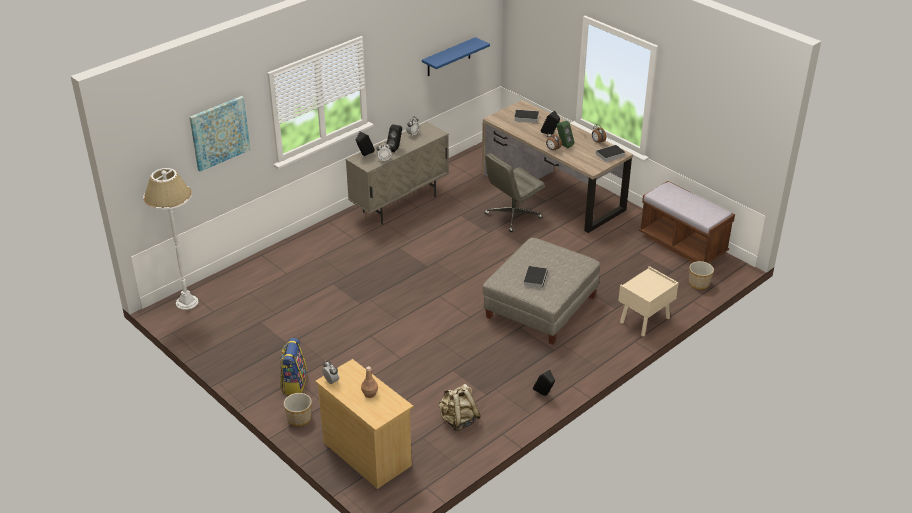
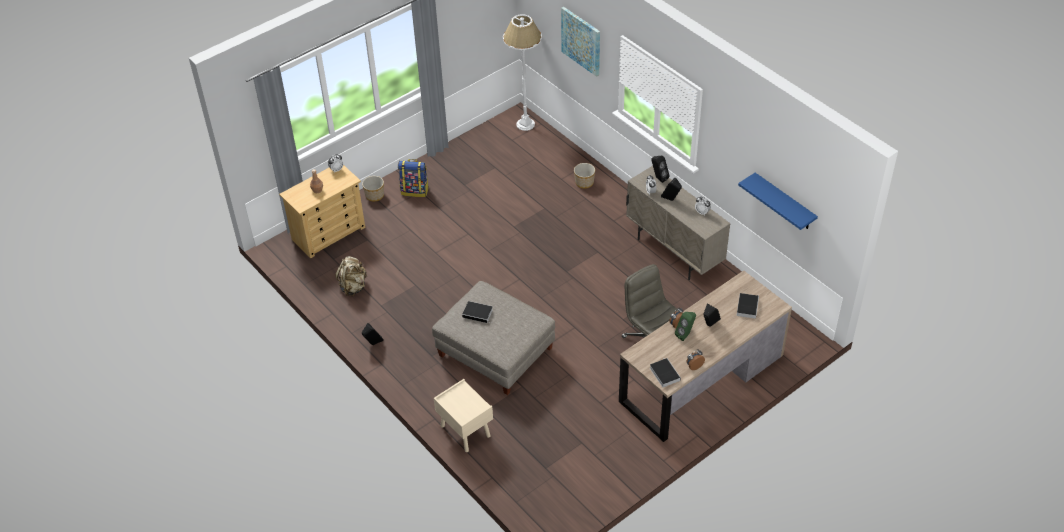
camera: 95 degrees right, 10 degrees up
(682, 244) = (594, 486): brown bench -> none
(699, 284) = (520, 488): planter -> planter (584, 182)

